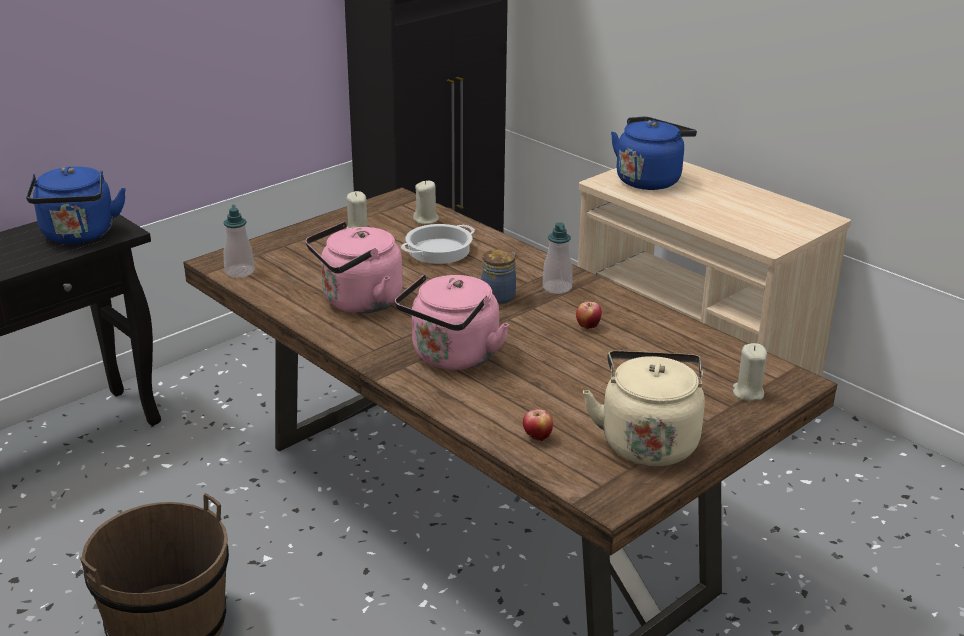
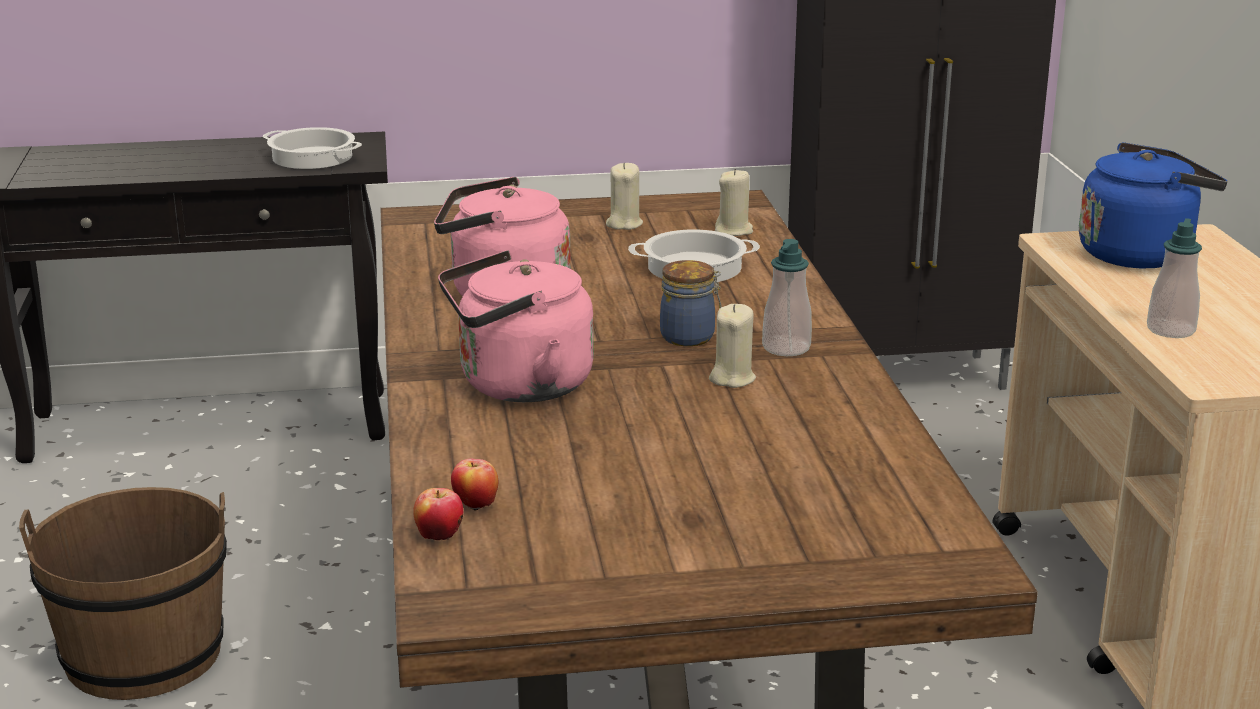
camera: 35 degrees right, 5 degrees down
(79, 236) = (311, 157): blue kettle -> cooking pot
(240, 272) = (422, 232): soap dispenser -> soap dispenser (1170, 330)
(588, 326) = (755, 403): apple -> apple (439, 536)
(648, 441) = (614, 561): beige kettle -> none
(748, 393) = (863, 554): beige candle -> beige candle (732, 378)

